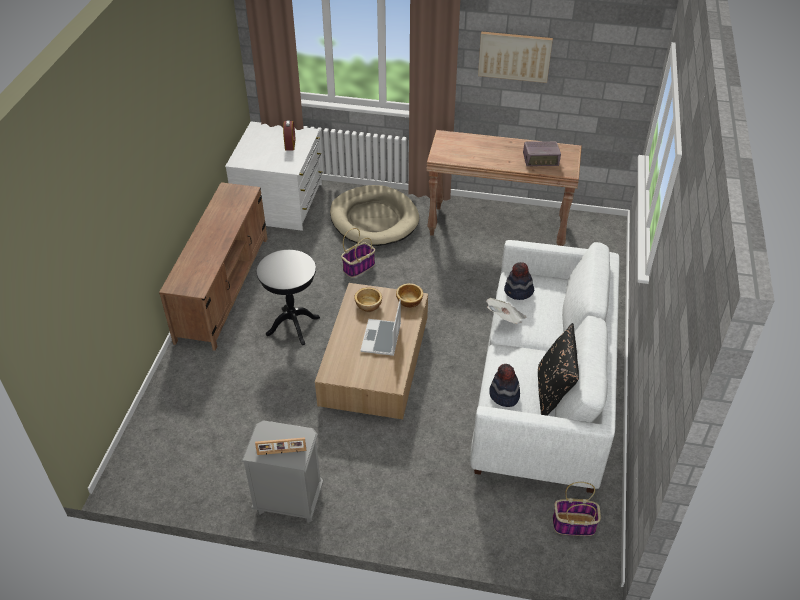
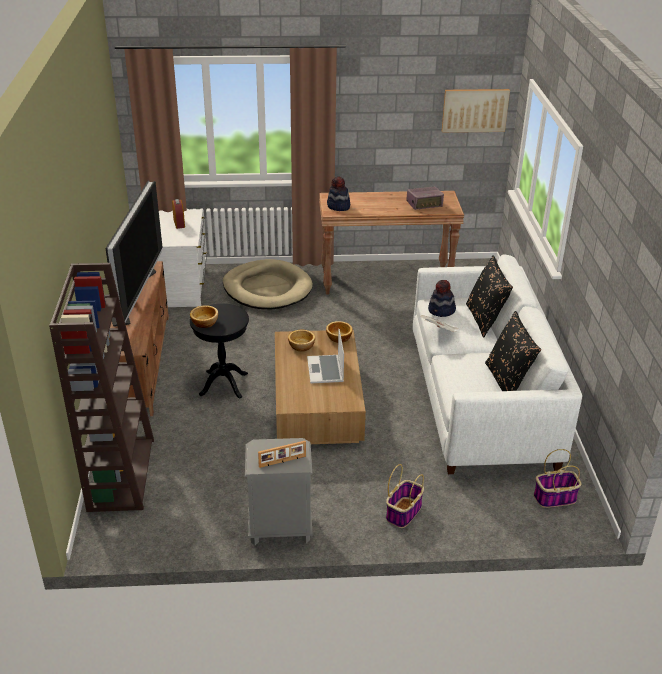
camera: 15 degrees left, 10 degrees down
(165, 409) = (120, 473): none -> brown bookcase
(218, 226) = (134, 296): none -> television
(270, 271) = (205, 322): none -> bowl
(359, 267) = (268, 328): basket -> basket (403, 512)
(504, 395) = (465, 389): hat -> hat (338, 206)
(514, 56) = (386, 114): picture -> picture (475, 110)
(560, 310) = (485, 319): none -> black pillow

